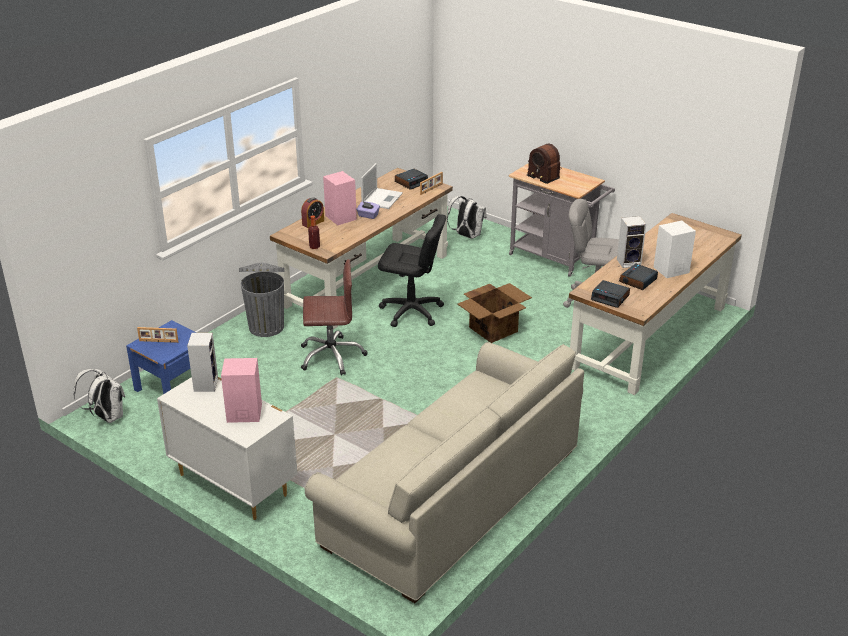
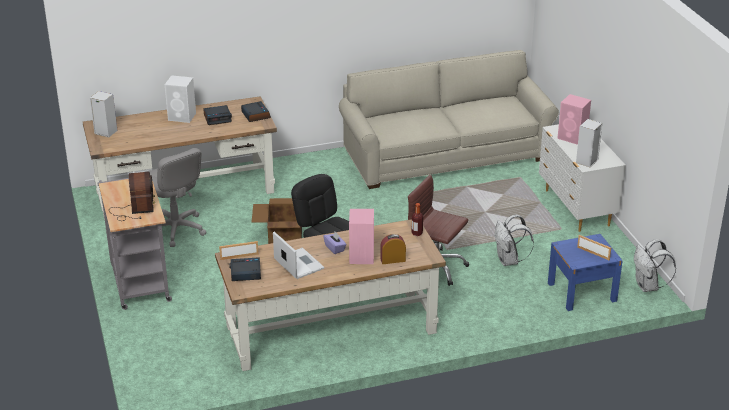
camera: 145 degrees left, 0 degrees up
(266, 326) = (466, 317): grey trash can -> none
(382, 198) = (298, 263): laptop -> laptop turned 90 degrees clockwise
(466, 236) = (175, 341): white backpack -> white backpack (509, 261)
(629, 262) = (198, 131): speaker -> speaker (105, 132)

